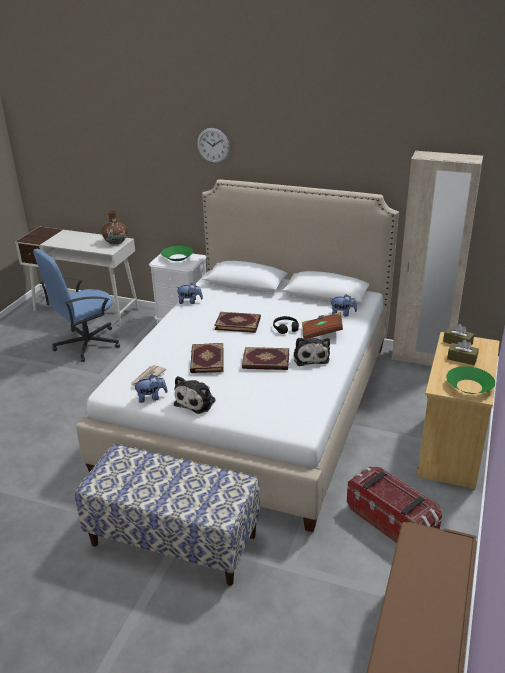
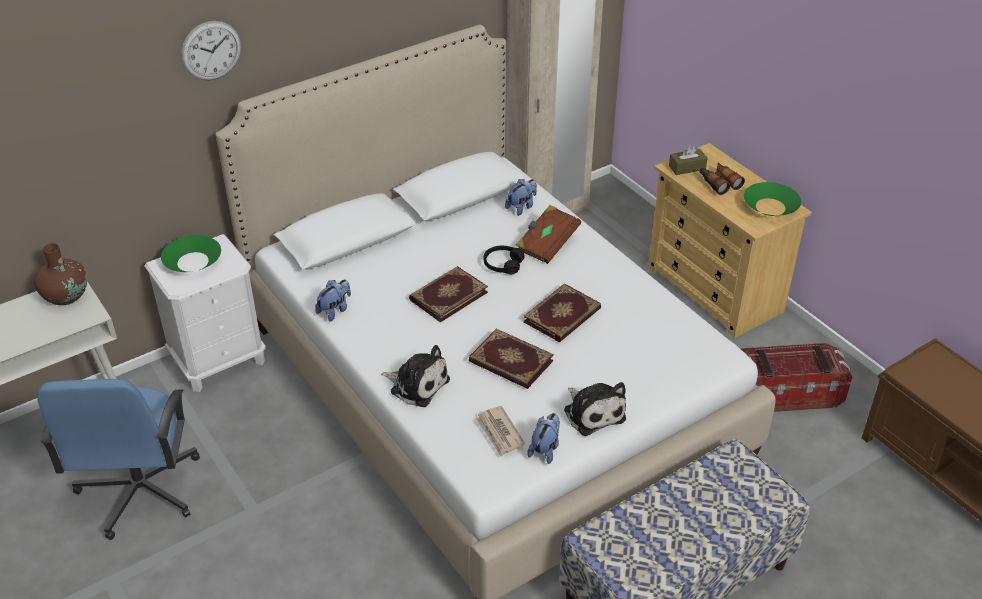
camera: 55 degrees left, 10 degrees up
(310, 357) = (589, 278): plush toy -> plush toy (417, 384)
(462, 358) = (718, 182): brown tissue box -> binoculars

